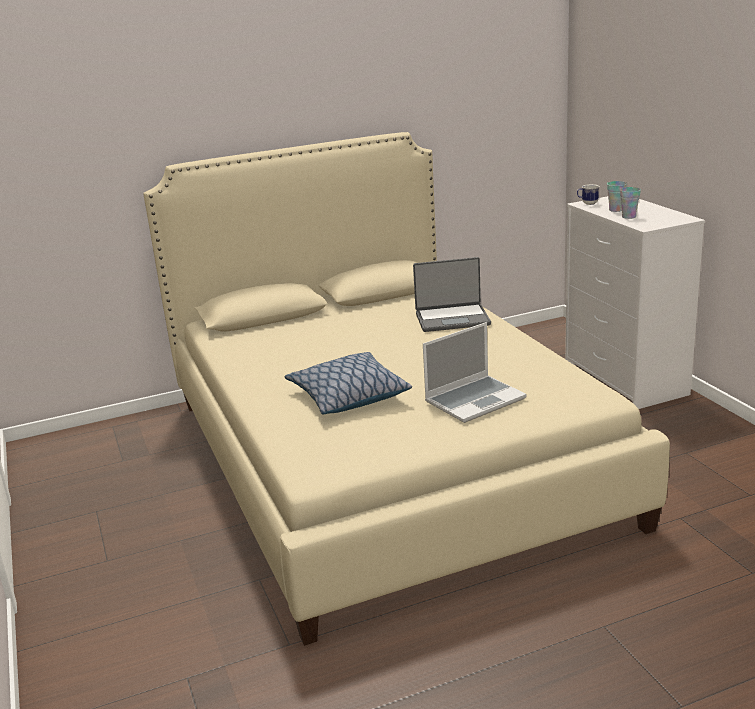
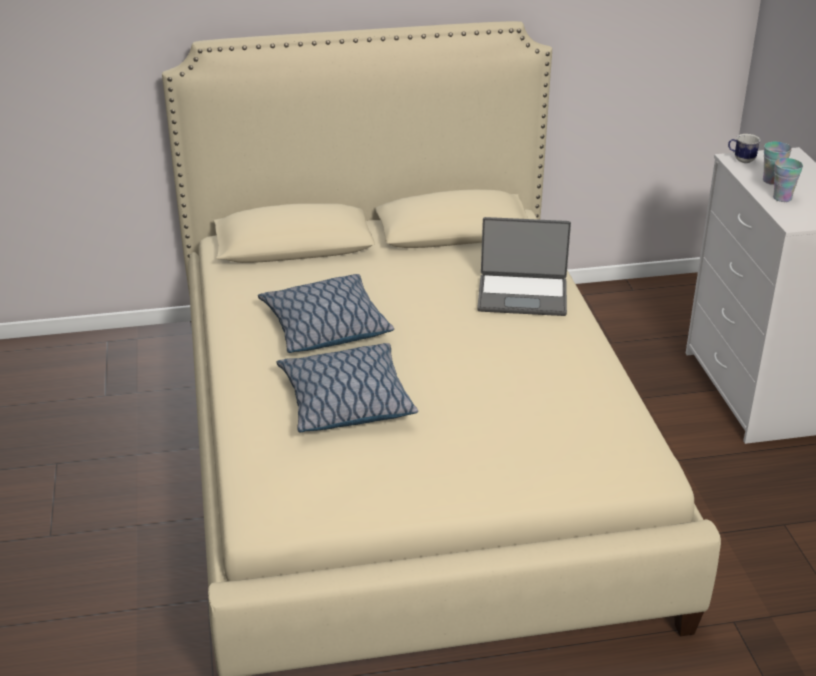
camera: 10 degrees right, 10 degrees up
(309, 357) = (325, 327): none -> pillow
(475, 400) = (494, 440): laptop -> none

